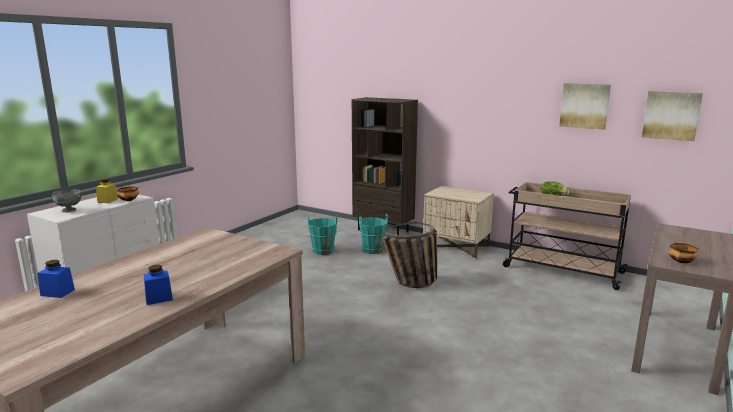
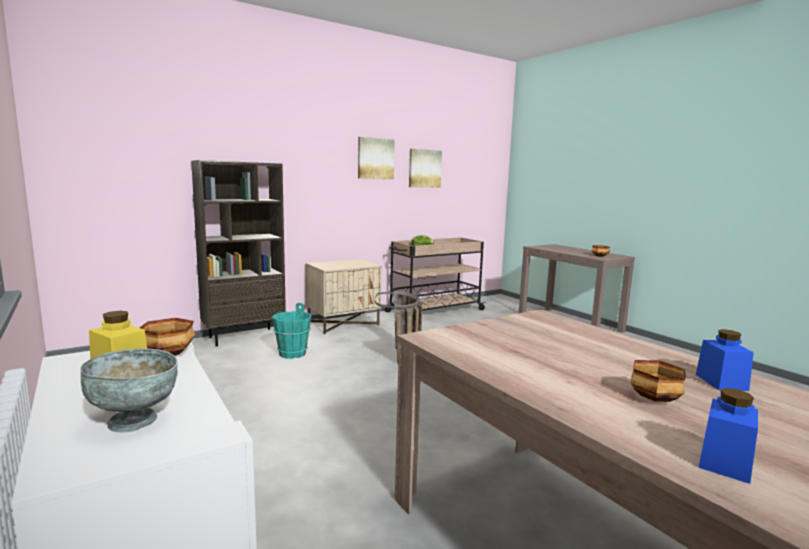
camera: 65 degrees left, 5 degrees down
(127, 282) = (656, 399): none -> bowl
(323, 251) = (248, 377): turquoise bucket -> none
(671, 115) = (473, 174): picture -> picture (375, 158)

